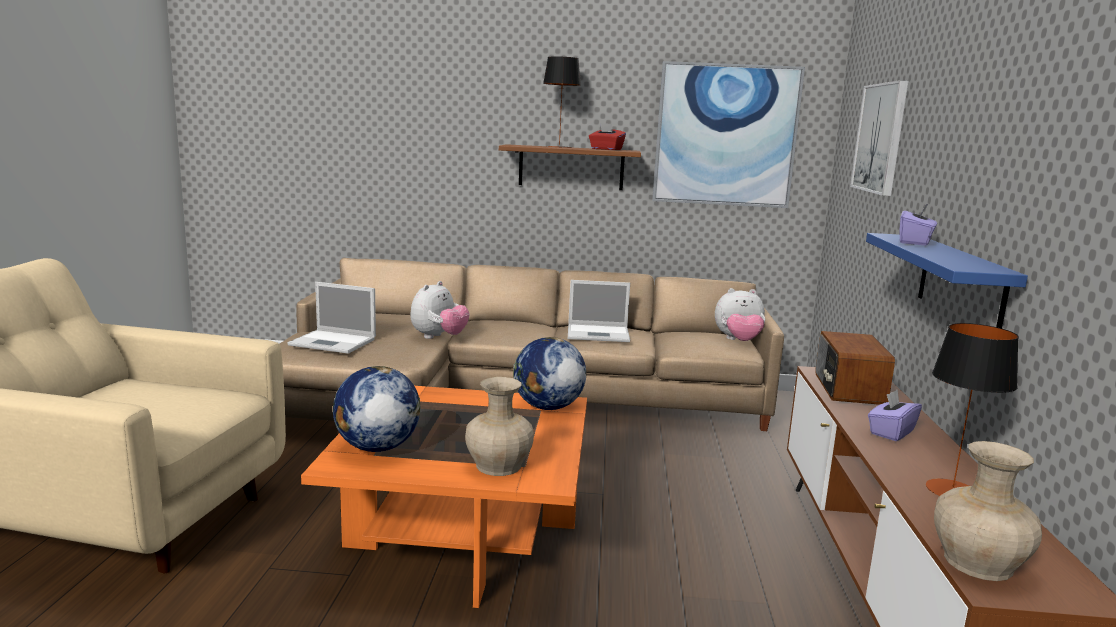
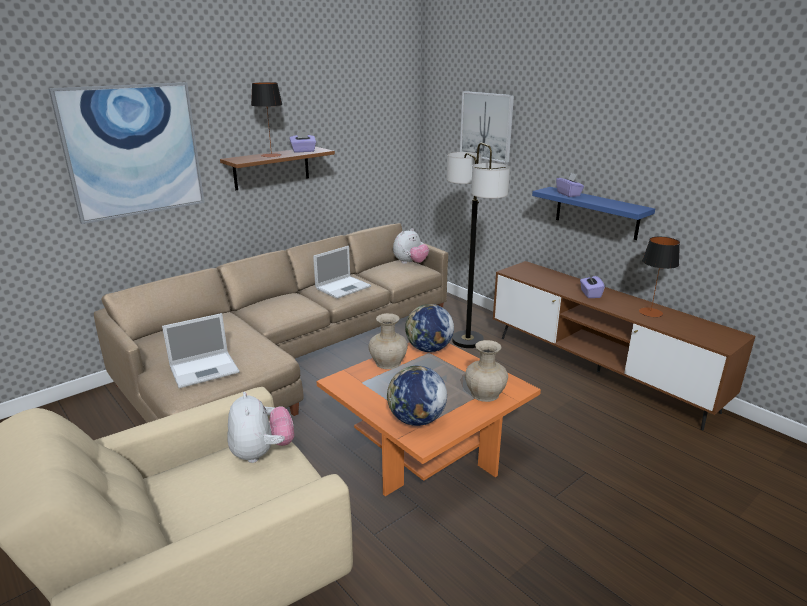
camera: 45 degrees left, 10 degrees up
(439, 337) = (257, 332): plush toy -> plush toy (262, 453)
(606, 149) = (303, 151): red tissue box -> purple tissue box
(725, 135) = (365, 126): picture -> picture (133, 151)
(738, 471) = (467, 340): none -> floor lamp
(847, 389) = (537, 277): radio -> none
(976, 563) = (704, 339): beige vase -> beige vase (387, 363)

